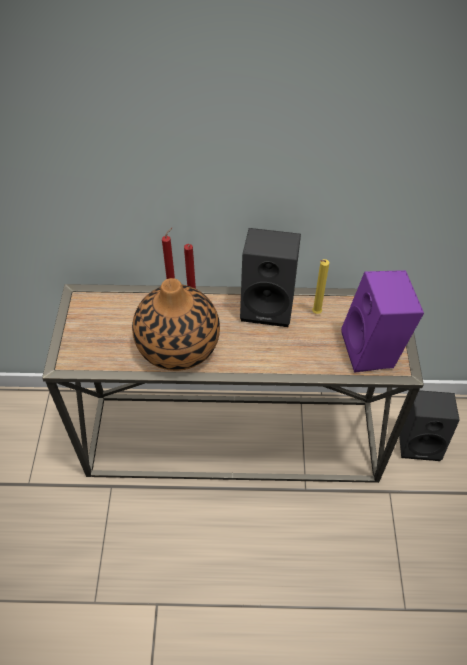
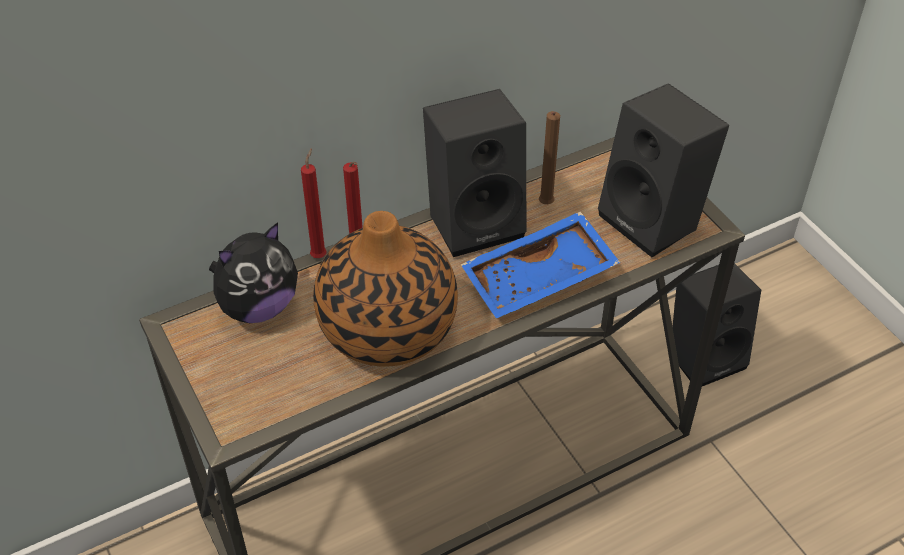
camera: 30 degrees left, 5 degrees down
(123, 303) = (258, 306): none -> plush toy
(279, 356) = (539, 280): none -> blue tray
(315, 313) = (545, 205): yellow candle -> brown candle
(373, 351) = (655, 220): purple speaker -> black speaker

